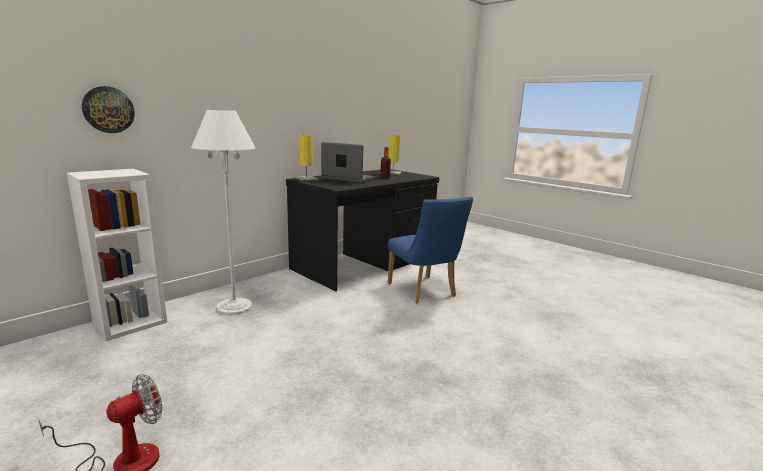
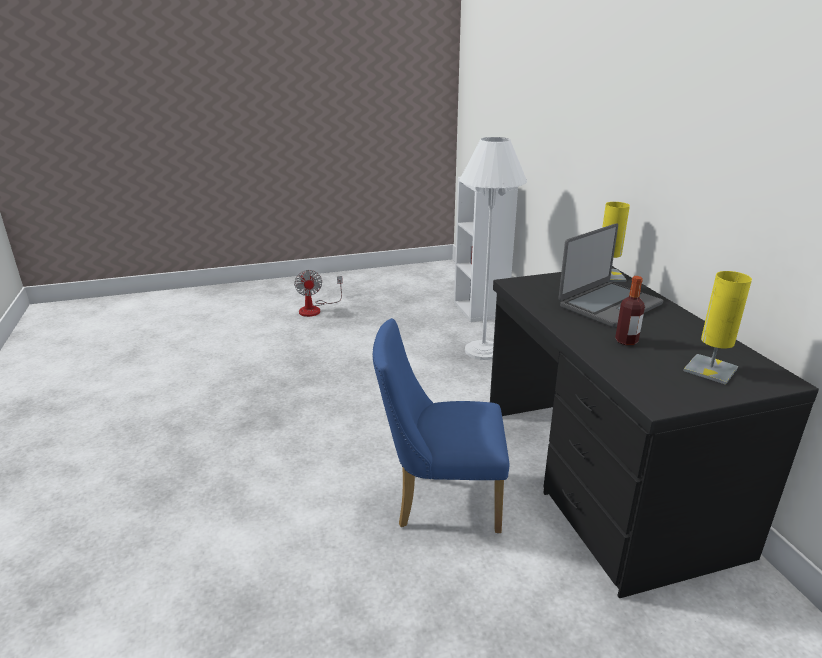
camera: 120 degrees right, 10 degrees up
(108, 110) = (521, 127): wall clock -> none

